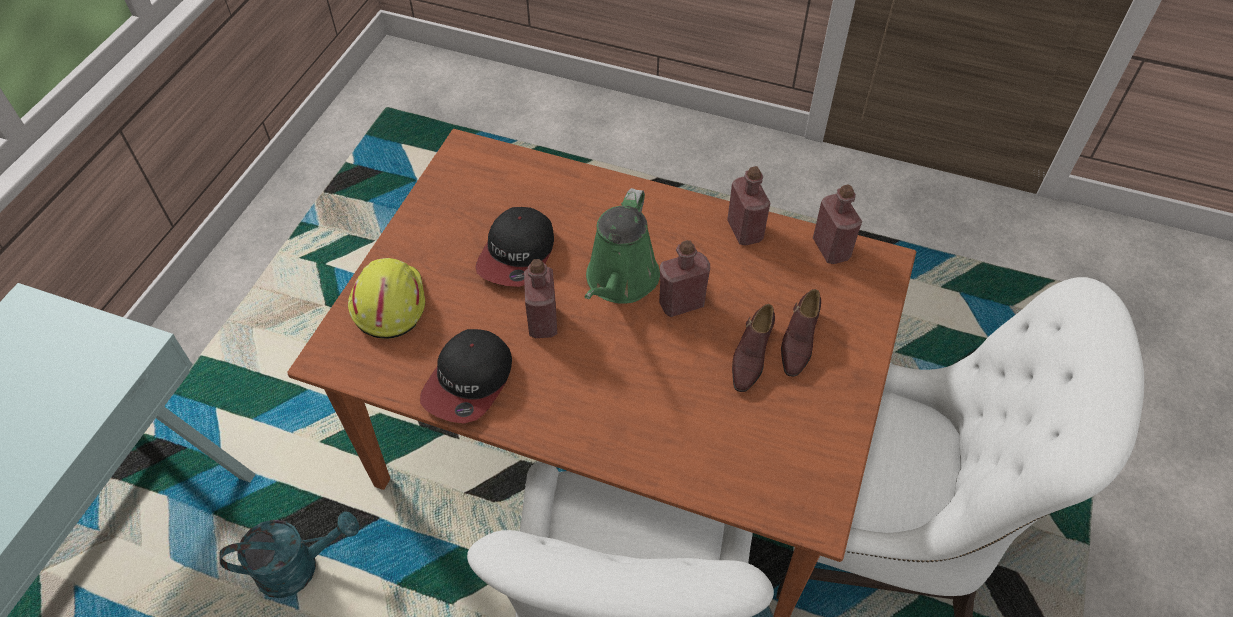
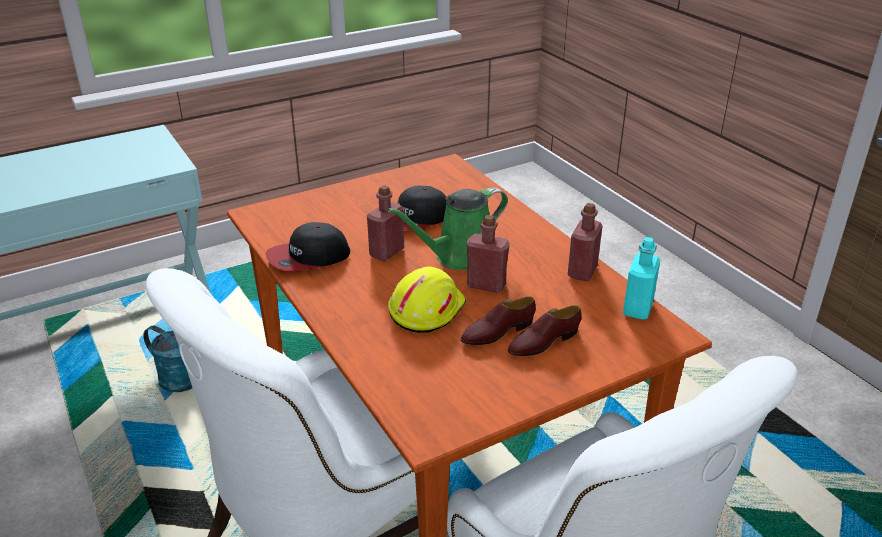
camera: 40 degrees right, 20 degrees down
(387, 303) = (314, 206): yellow hard hat -> yellow hard hat (426, 309)
(831, 249) = (637, 309): red bottle -> turquoise bottle

